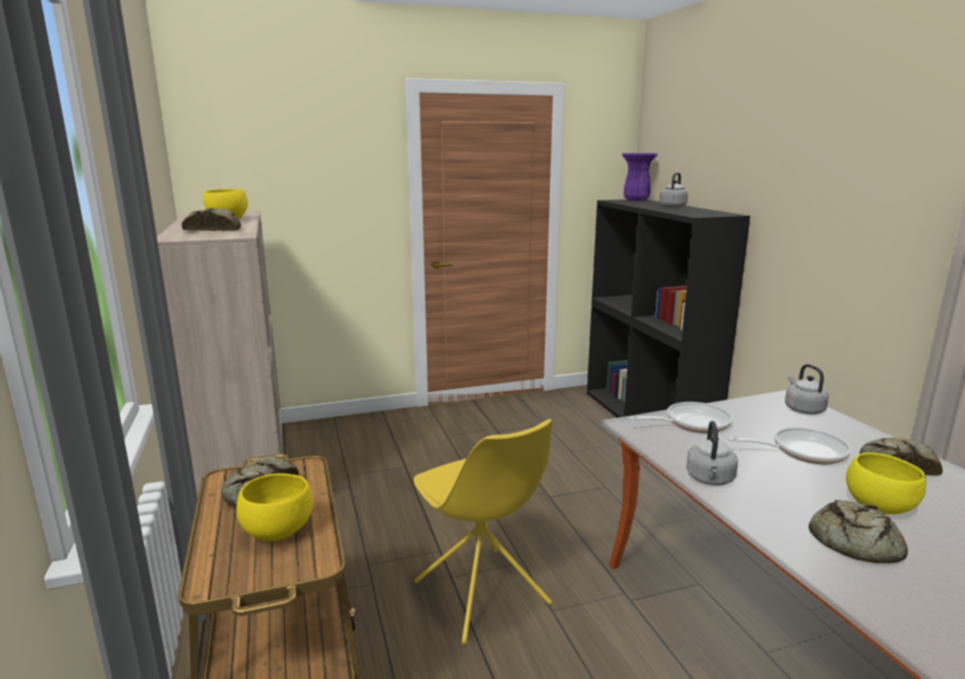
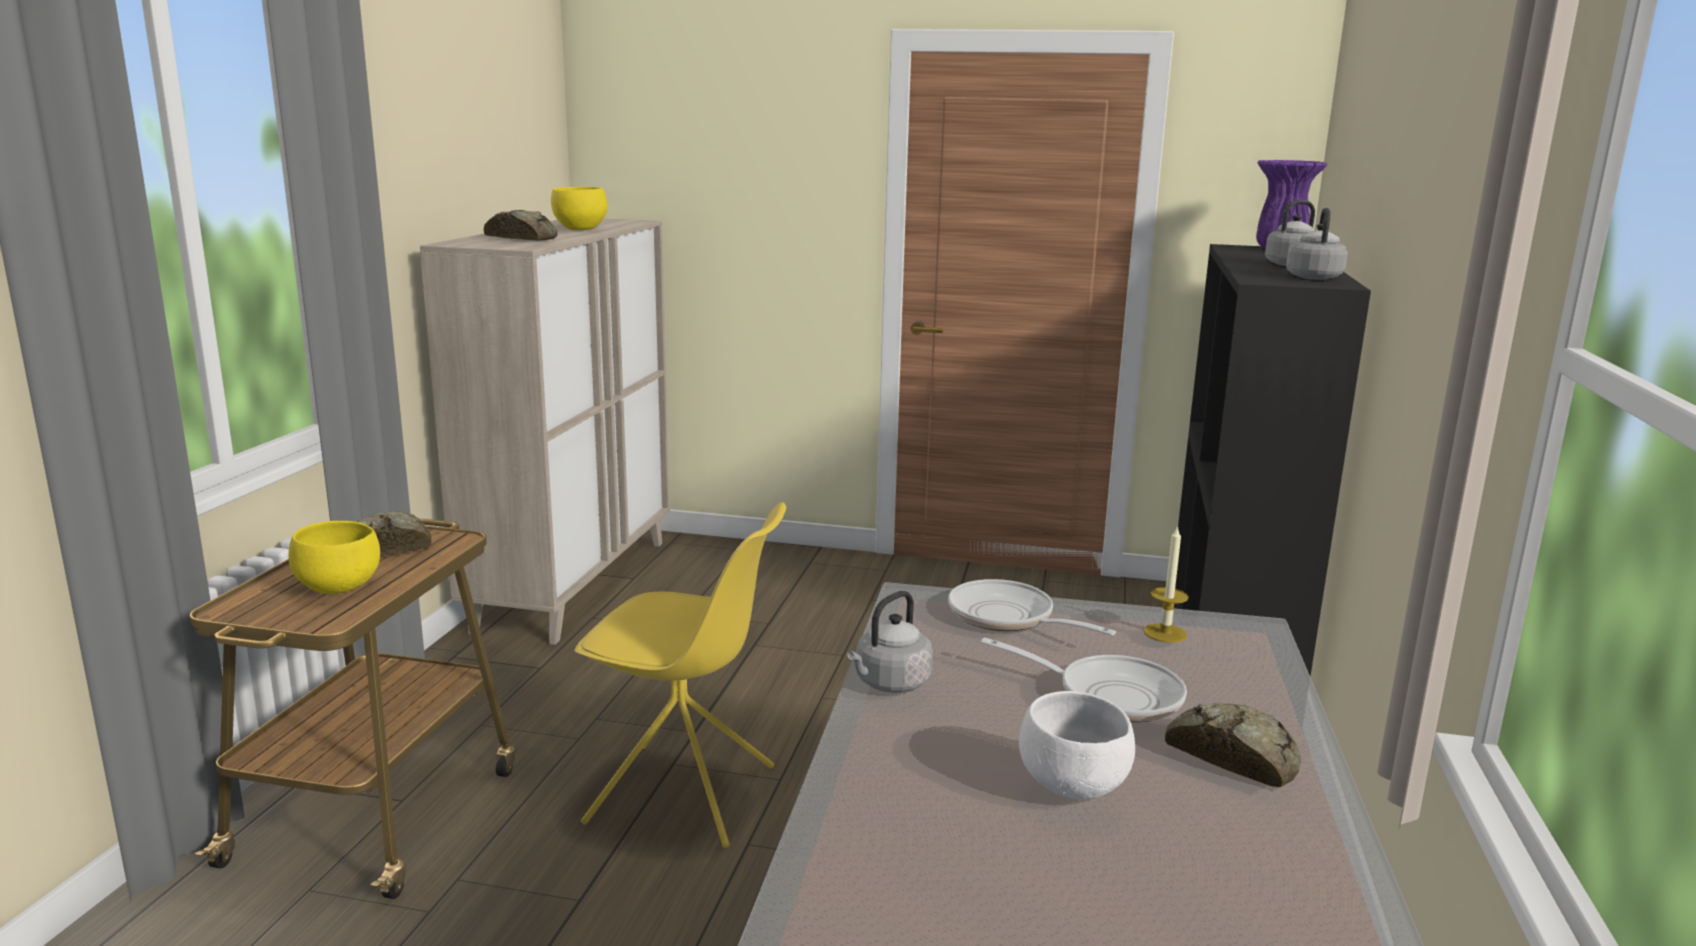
camera: 30 degrees right, 0 degrees up
(482, 595) = (685, 795): yellow chair -> yellow chair turned 75 degrees counterclockwise
(692, 423) = (1008, 618): frying pan -> frying pan turned 150 degrees counterclockwise
(764, 411) = (1165, 633): none -> candle
(802, 409) = (1241, 648): grey kettle -> grey kettle (1313, 277)
(852, 542) = (941, 804): bread -> none
(879, 507) = (1075, 788): yellow bowl -> white bowl

